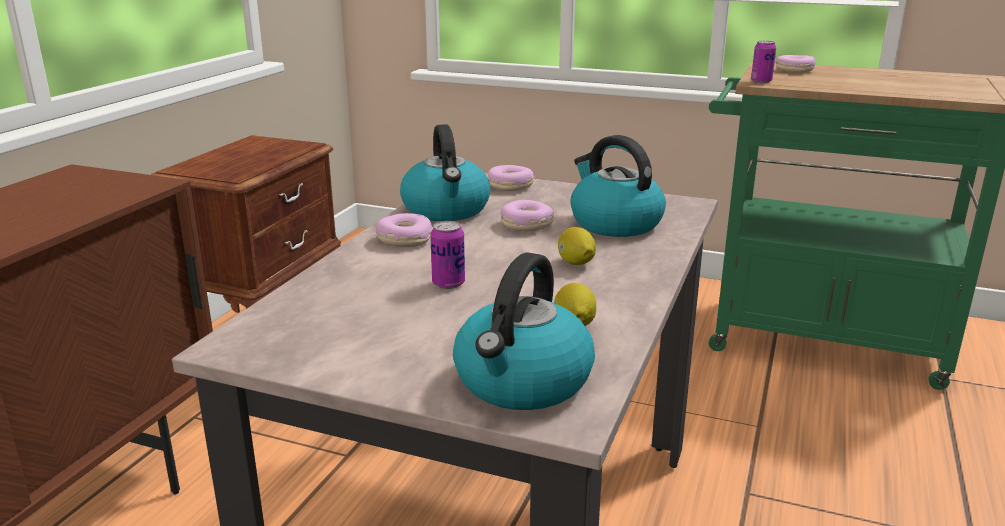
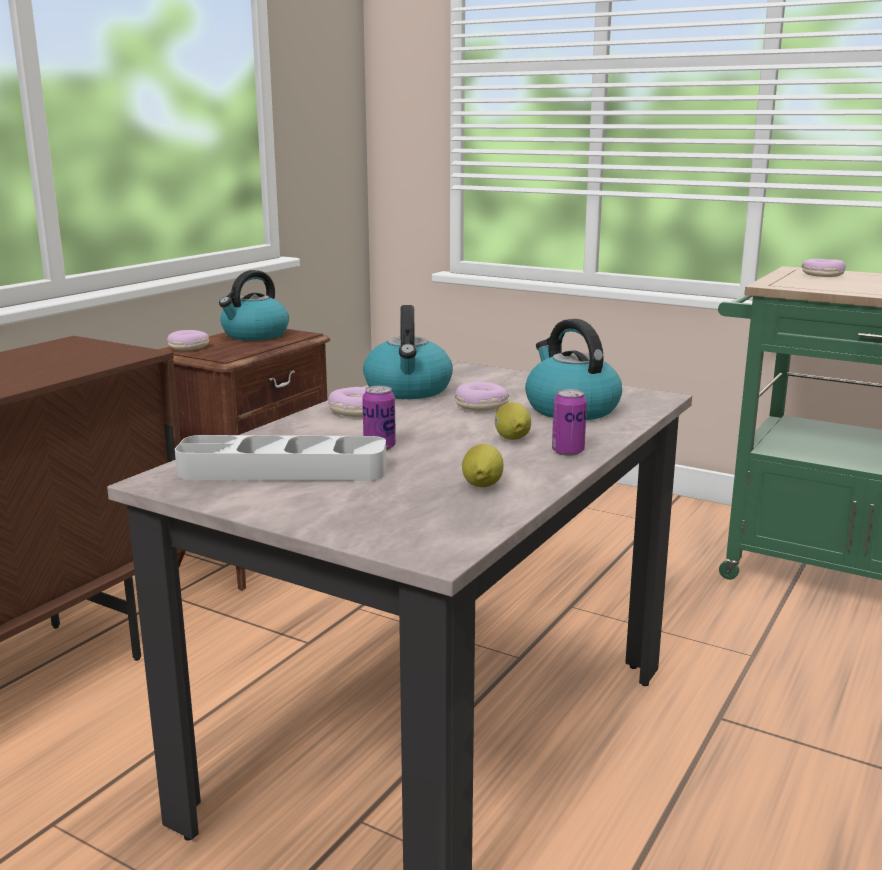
camera: 10 degrees right, 5 degrees down
(360, 321) = (283, 470): none -> grey tray
(510, 186) = (482, 374): donut -> donut (188, 347)
(522, 382) = (409, 524): kettle -> kettle (255, 335)
(761, 81) = (775, 283): can -> can (568, 451)

